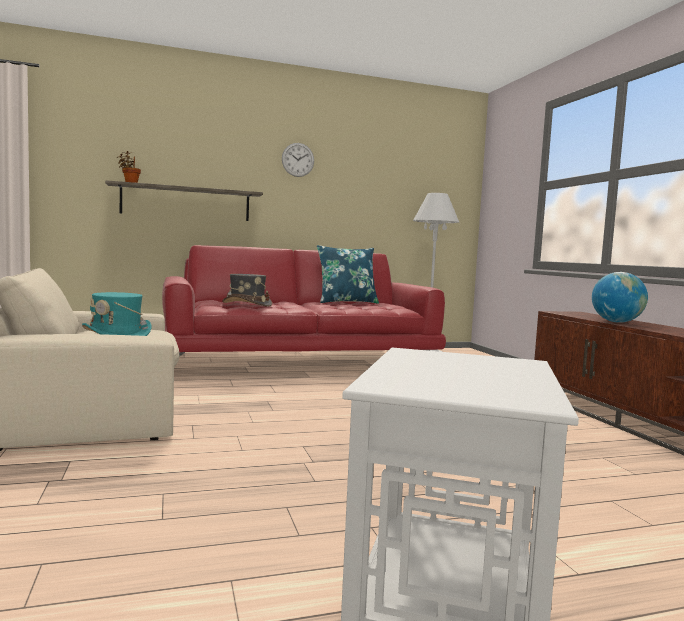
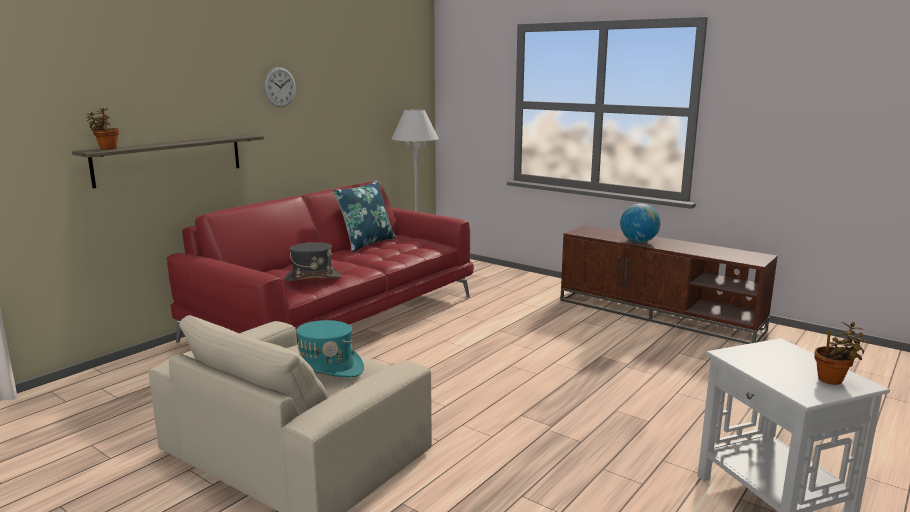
camera: 35 degrees left, 10 degrees up
(489, 389) = (833, 380): none -> potted plant

